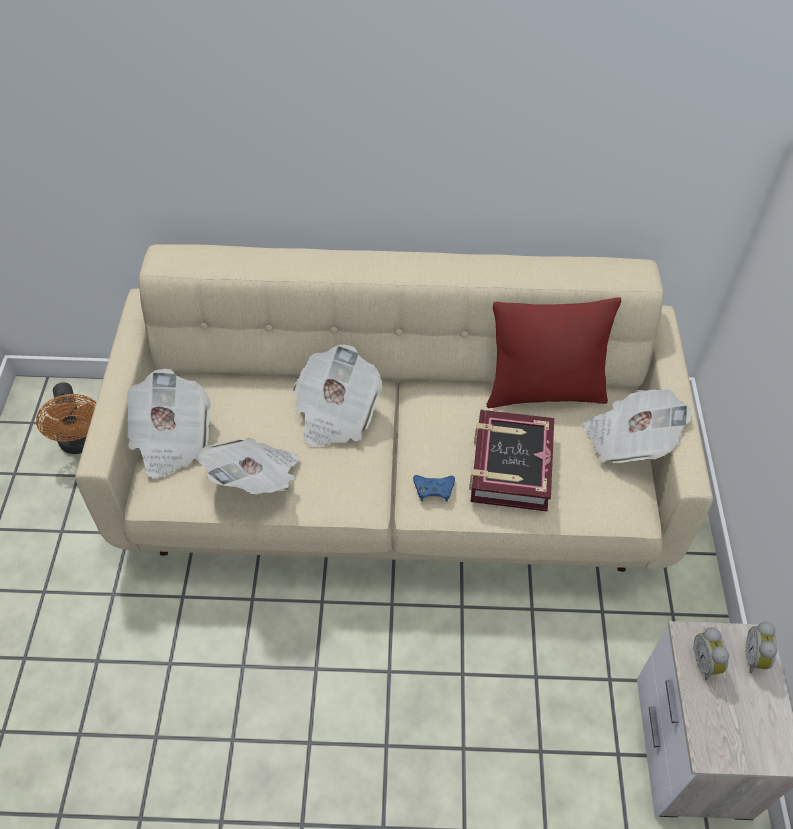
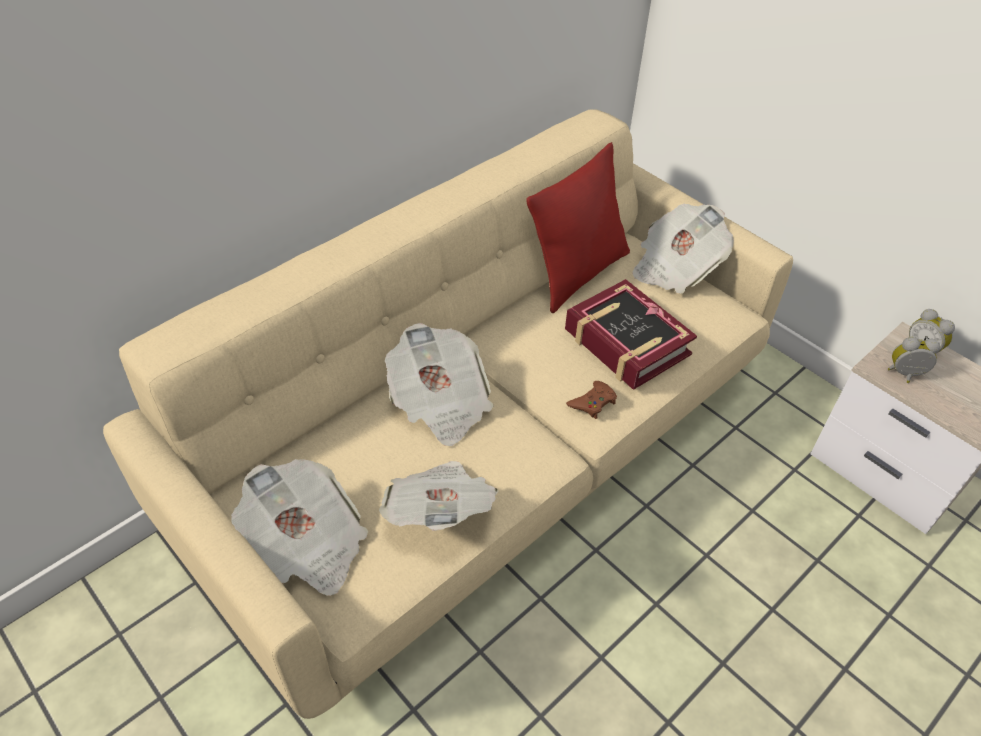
camera: 45 degrees left, 5 degrees down
(82, 443) = (128, 660): orange fan -> none
(433, 489) = (593, 402): blue game controller -> brown game controller
(706, 662) = (905, 375): alarm clock -> alarm clock turned 150 degrees clockwise

